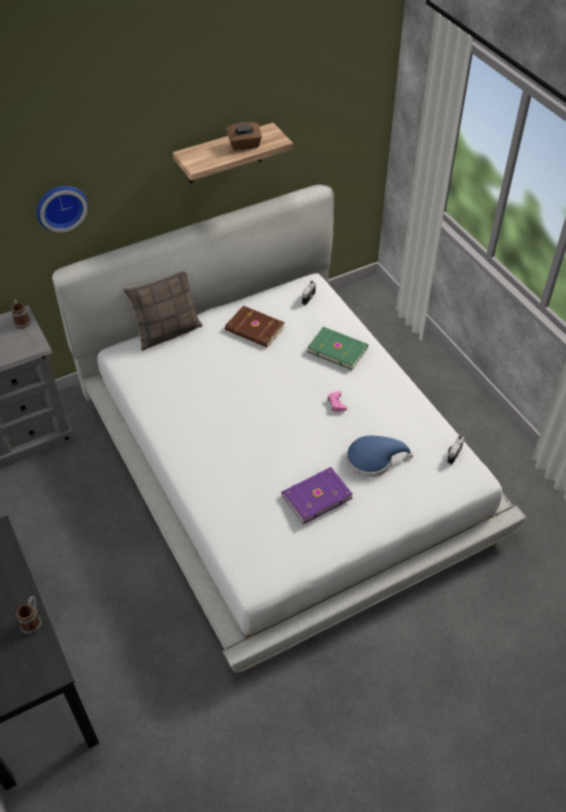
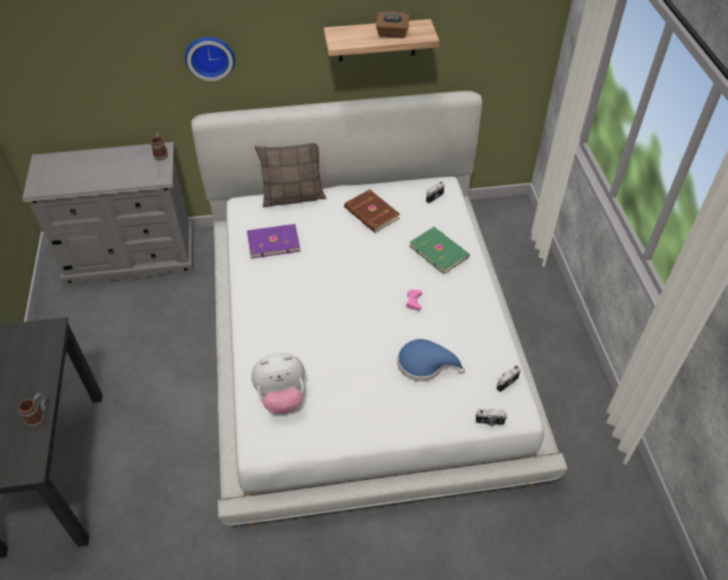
camera: 20 degrees right, 0 degrees up
(255, 530) = (281, 397): none -> plush toy
(315, 496) = (352, 382): purple book -> purple book (273, 242)
(455, 494) = (489, 422): none -> camera

